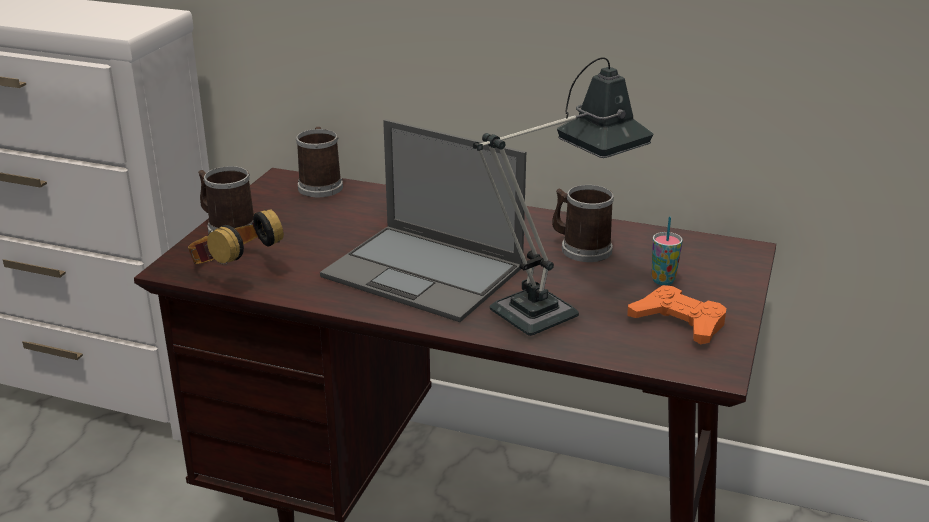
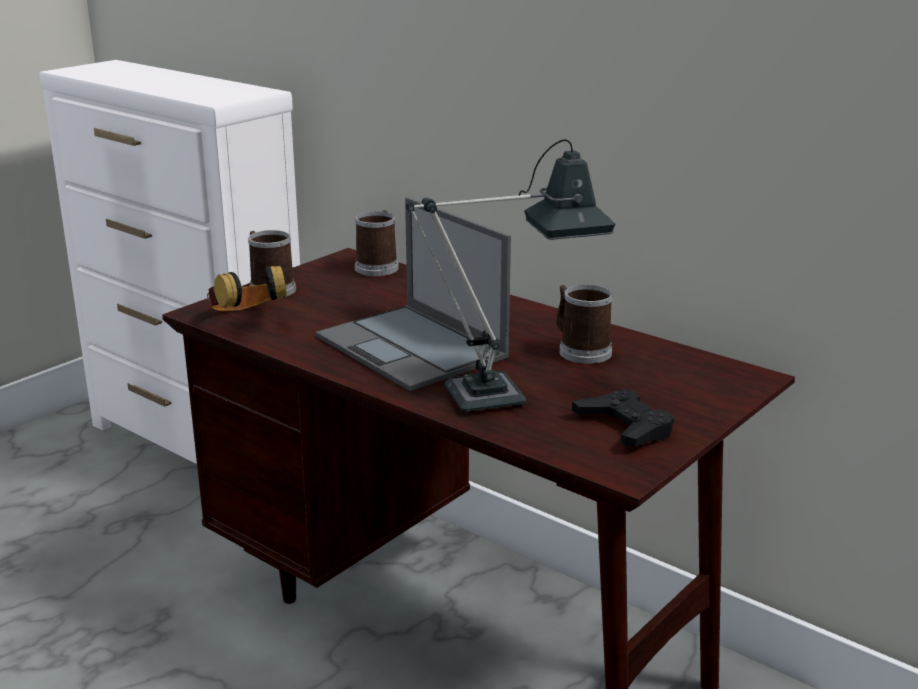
camera: 20 degrees right, 5 degrees down
(663, 280) = (640, 389): cup -> none
(679, 322) = (625, 426): orange game controller -> black game controller

